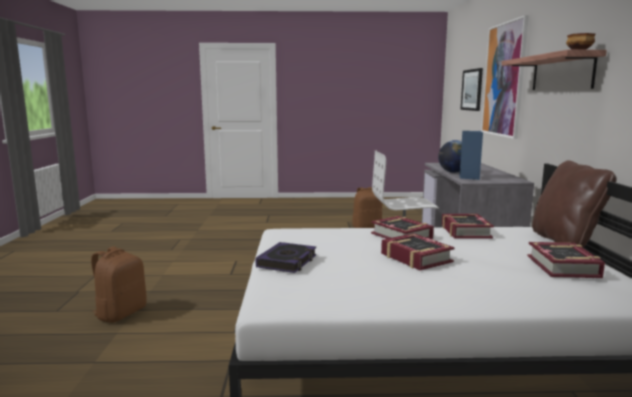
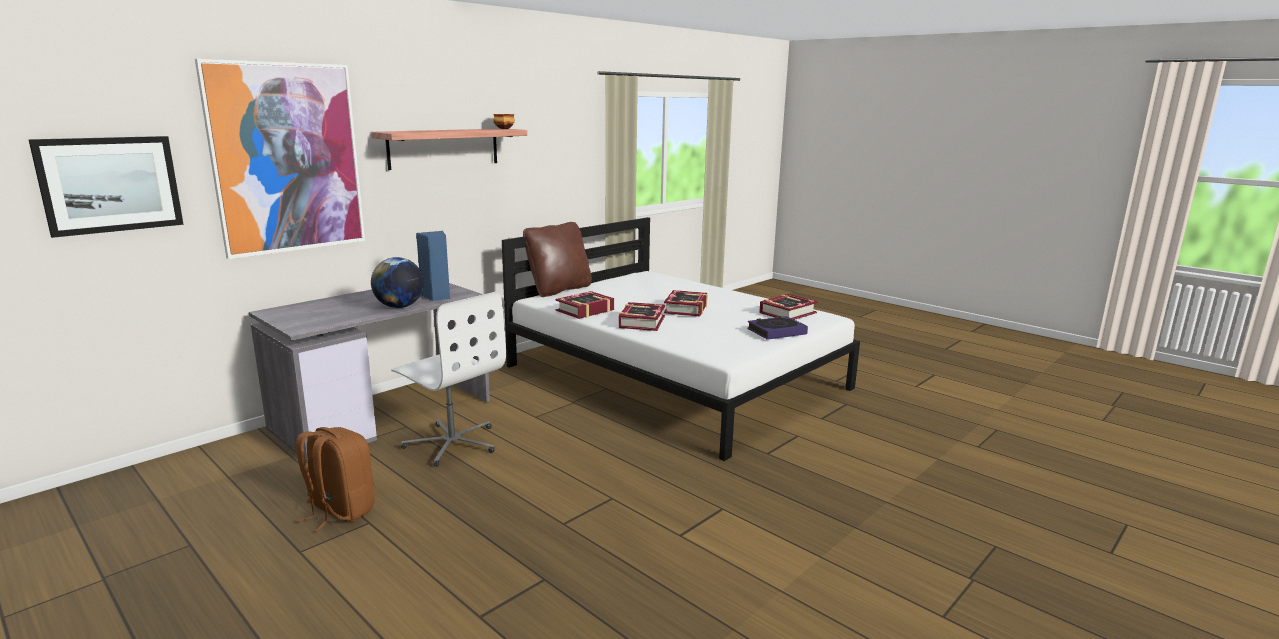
camera: 135 degrees left, 5 degrees up
(121, 313) = (905, 503): brown backpack -> none
(563, 266) = (628, 283): book -> book (787, 313)

